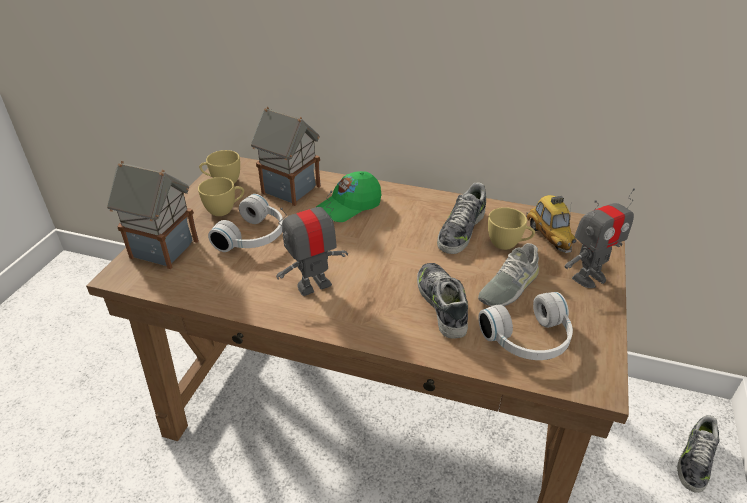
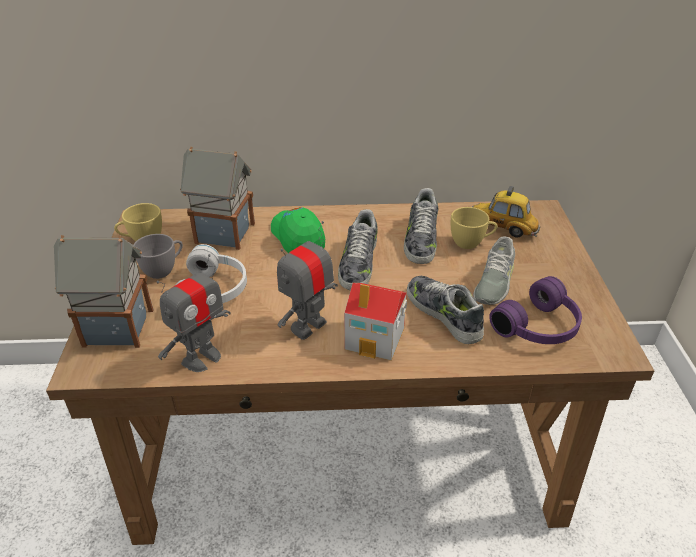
camera: 20 degrees left, 0 degrees up
(225, 210) = (163, 270): yellow cup -> grey cup
(349, 206) = (298, 238): green cap -> green cap turned 120 degrees clockwise
(366, 311) = (375, 339): none -> toy house
(529, 341) = (540, 328): white headphones -> purple headphones
(549, 237) = (503, 228): toy car -> toy car turned 150 degrees clockwise
(589, 277) = (557, 258): toy robot -> toy robot (201, 358)
(694, 460) = (648, 405): shoe -> shoe (358, 263)

